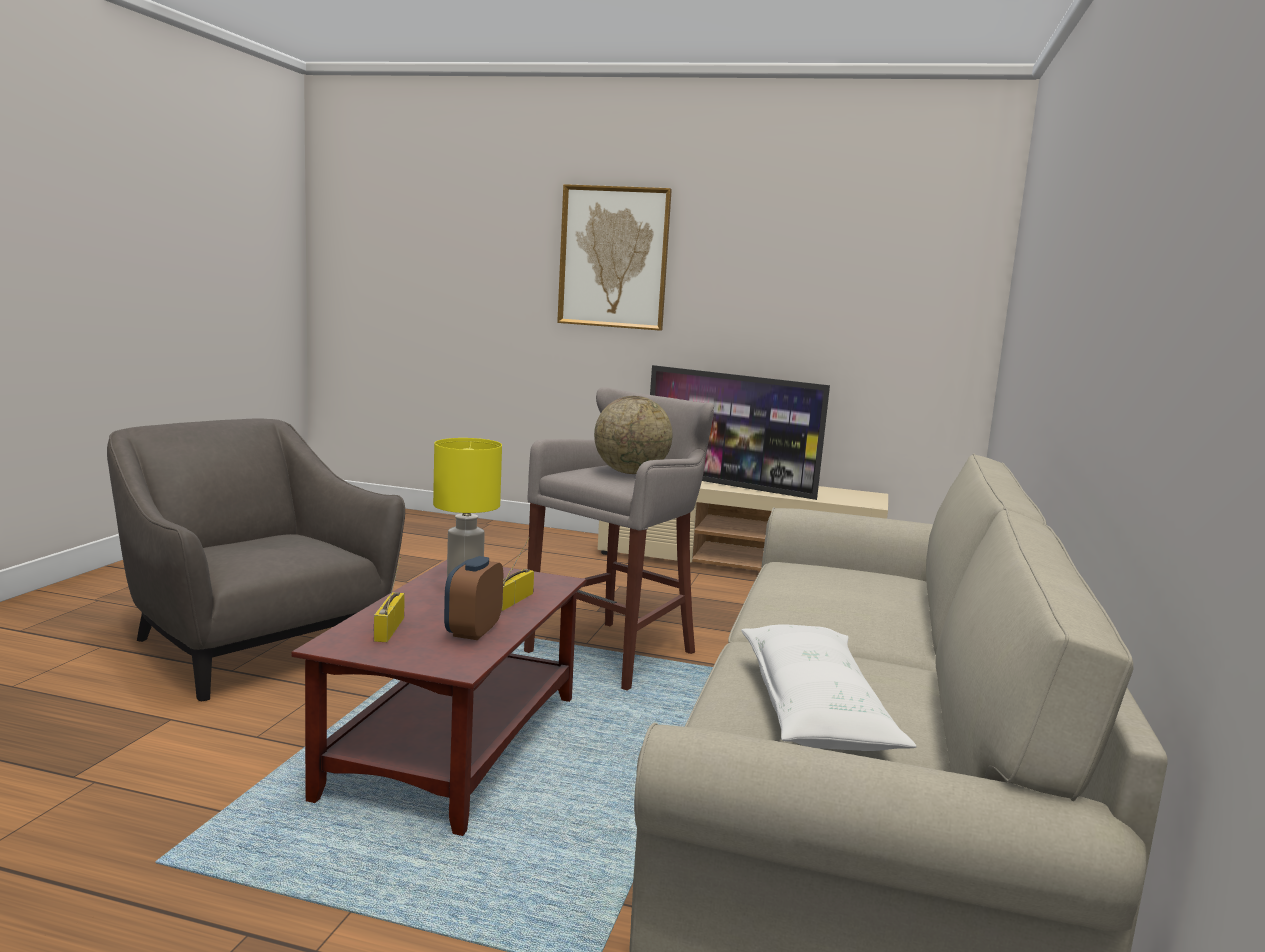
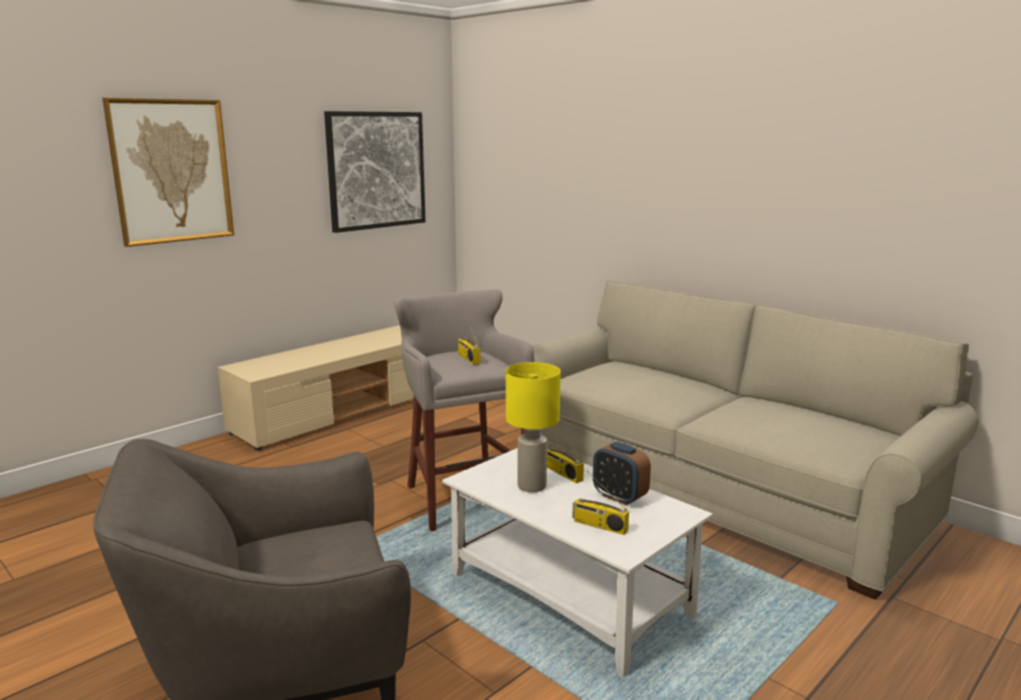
camera: 60 degrees left, 5 degrees up
(454, 746) = (571, 595): brown coffee table -> white coffee table
(631, 473) = (468, 358): globe -> radio
(728, 485) = (336, 352): television -> none
(815, 710) = (802, 430): white pillow -> none
(865, 282) = (376, 170): none -> picture

